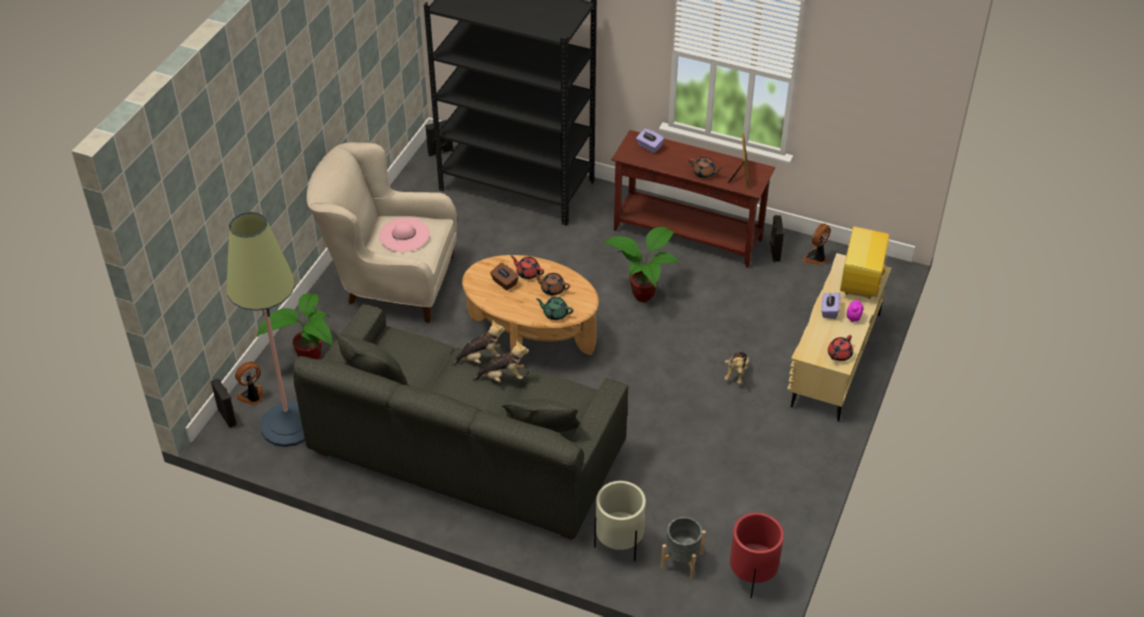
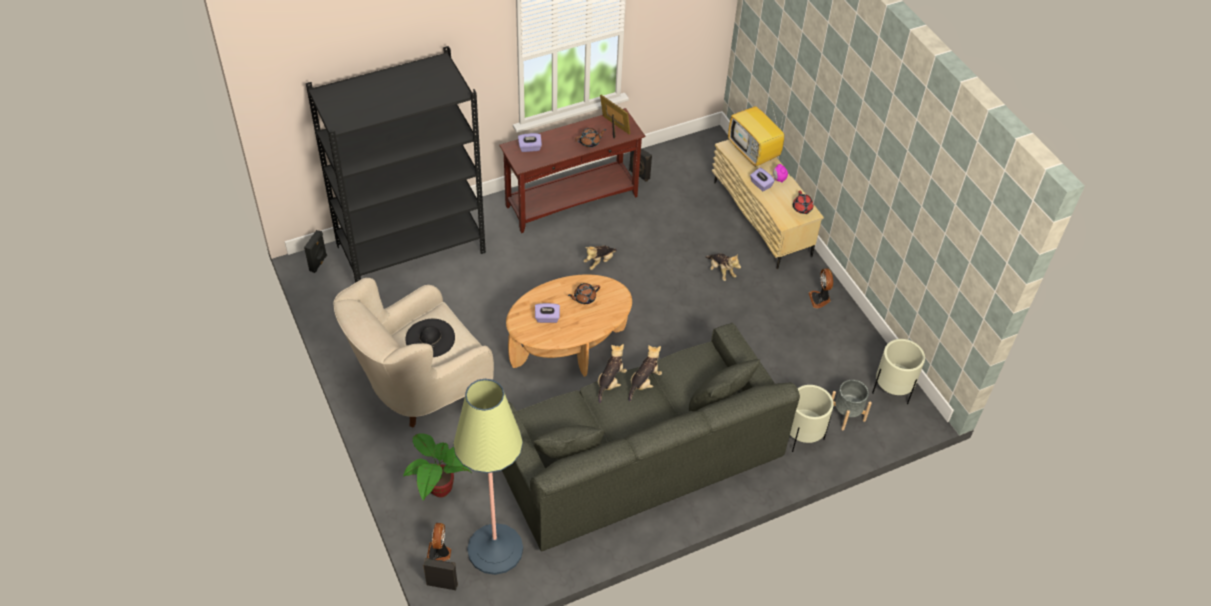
camera: 50 degrees left, 5 degrees up
(404, 235) = (430, 338): pink hat -> black hat
(504, 282) = (547, 318): brown tissue box -> purple tissue box
(528, 273) = (552, 299): red teapot -> none
(555, 313) = (609, 313): green teapot -> none
(644, 293) = (599, 262): potted plant -> plush toy
(752, 577) = (892, 391): red planter -> beige planter
(816, 258) = (667, 161): fan -> fan (820, 299)

